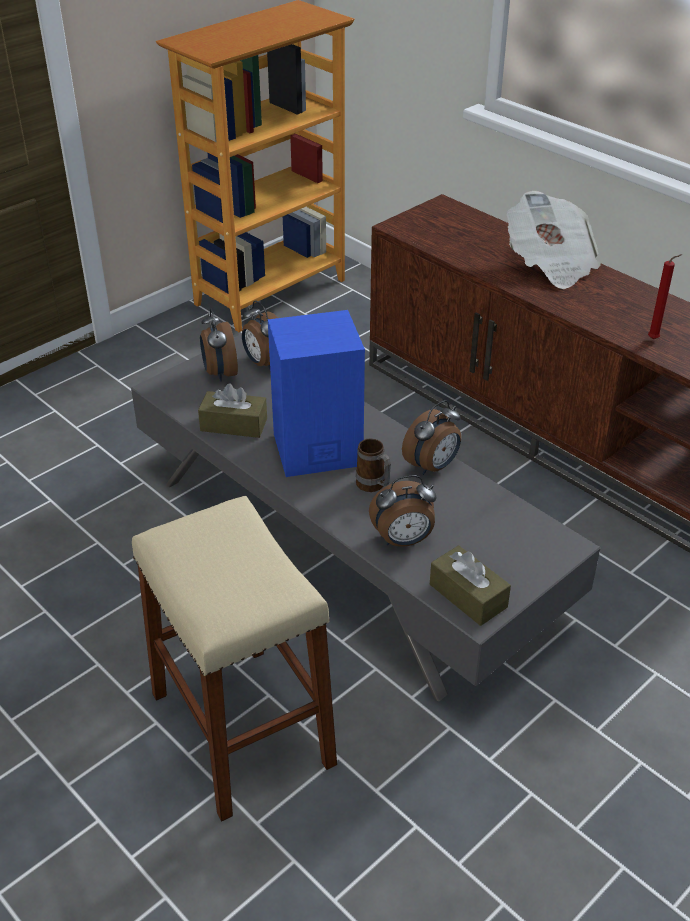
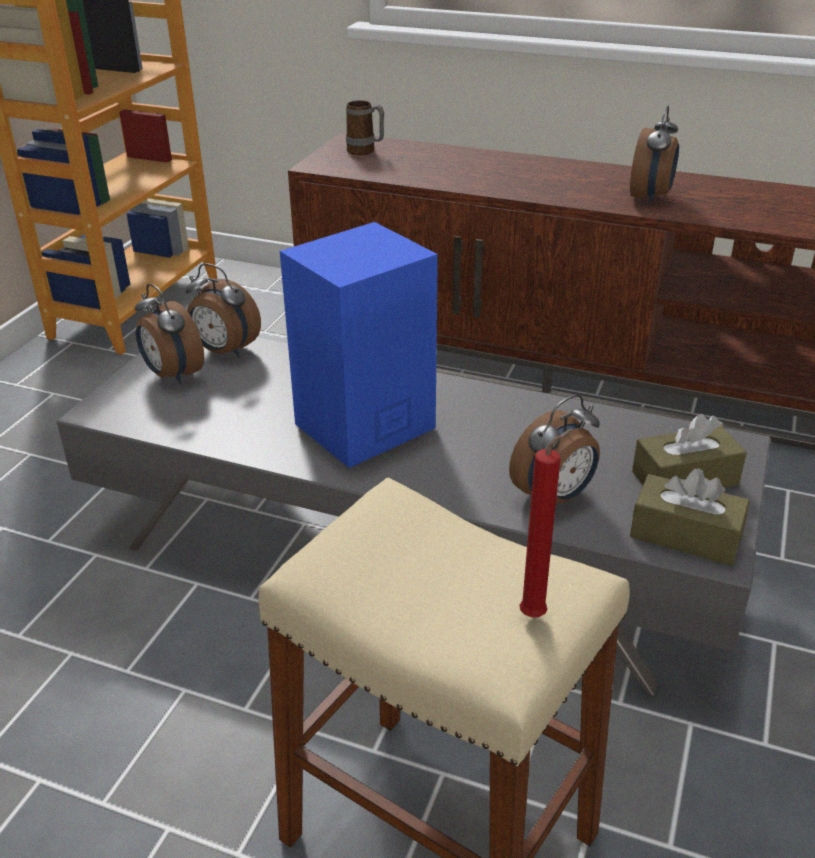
camera: 25 degrees left, 5 degrees down
(234, 425) = (234, 427): brown tissue box -> brown tissue box (684, 478)
(374, 487) = (468, 447): mug -> mug (366, 152)
(432, 466) = (517, 406): alarm clock -> alarm clock (651, 197)
(550, 263) = (515, 167): newspaper -> none
(655, 339) = (688, 206): red candle -> red candle (537, 614)

